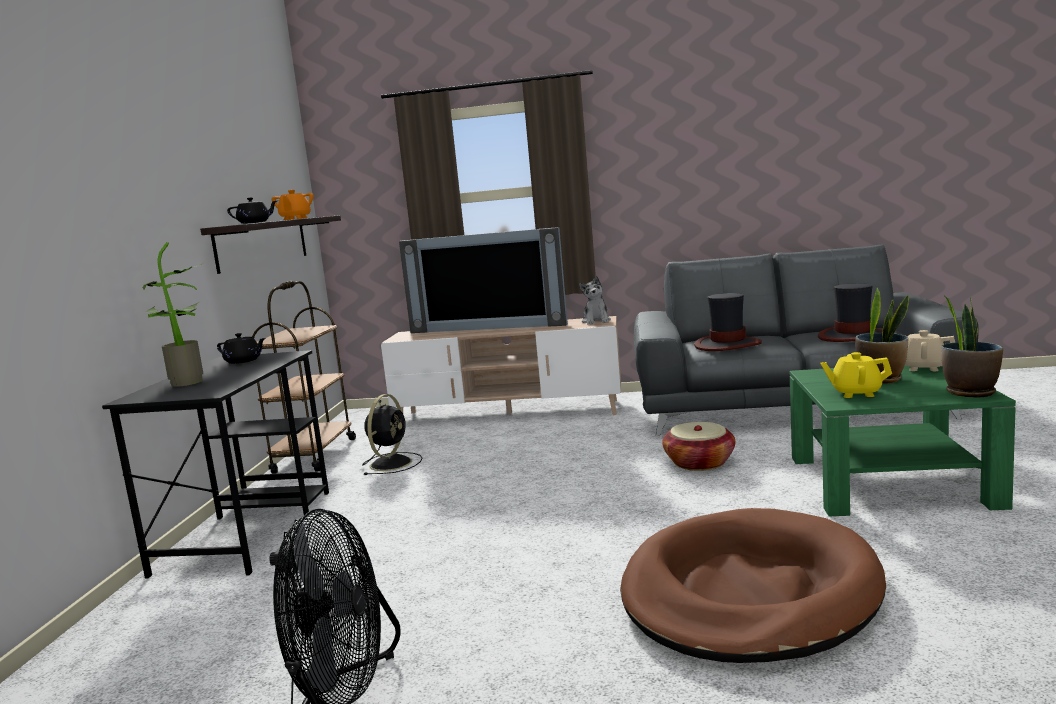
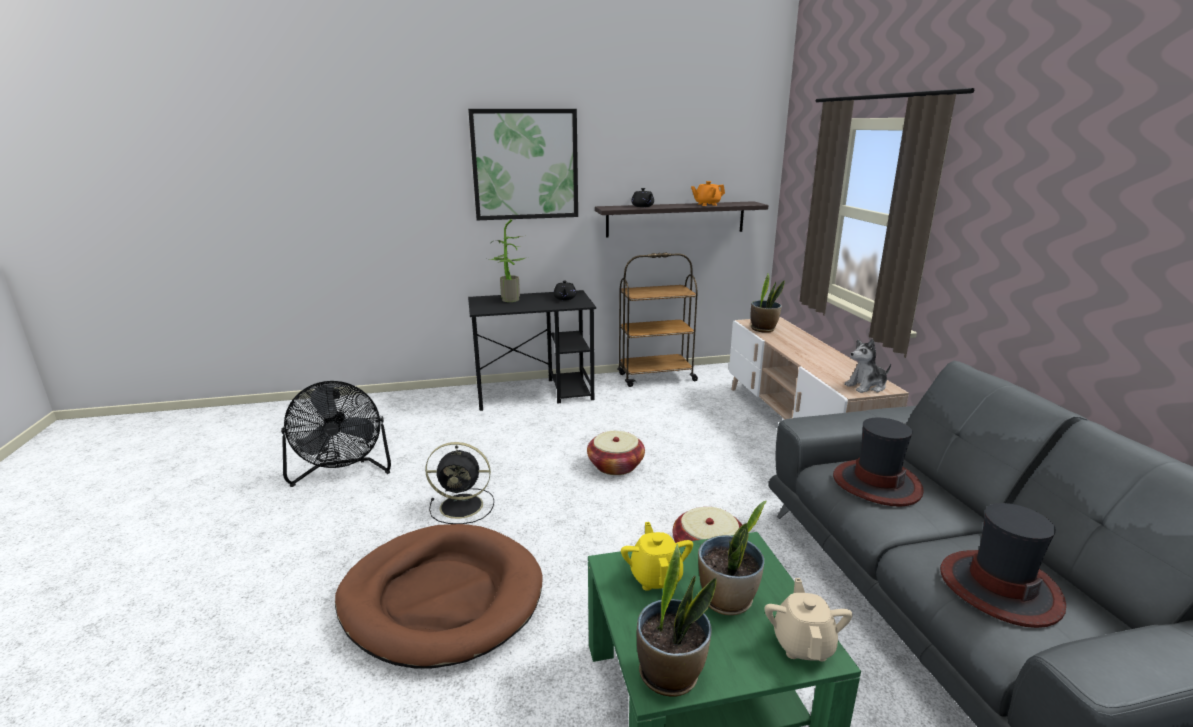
camera: 70 degrees right, 10 degrees up
(123, 161) = (525, 165): none -> picture
(392, 463) = (653, 406): black fan -> black fan (463, 506)
(426, 336) = (763, 329): none -> potted plant
(489, 327) = (811, 345): television -> none
(516, 489) = (615, 465): none -> basket

